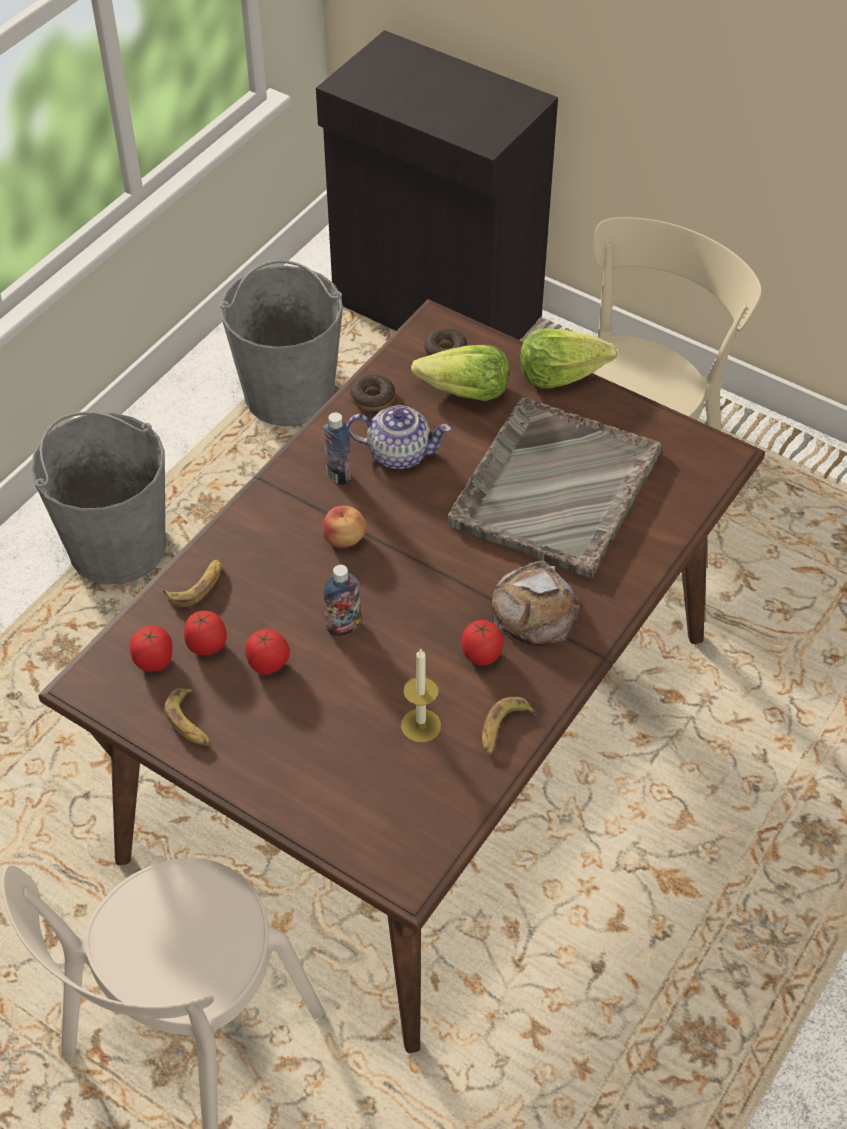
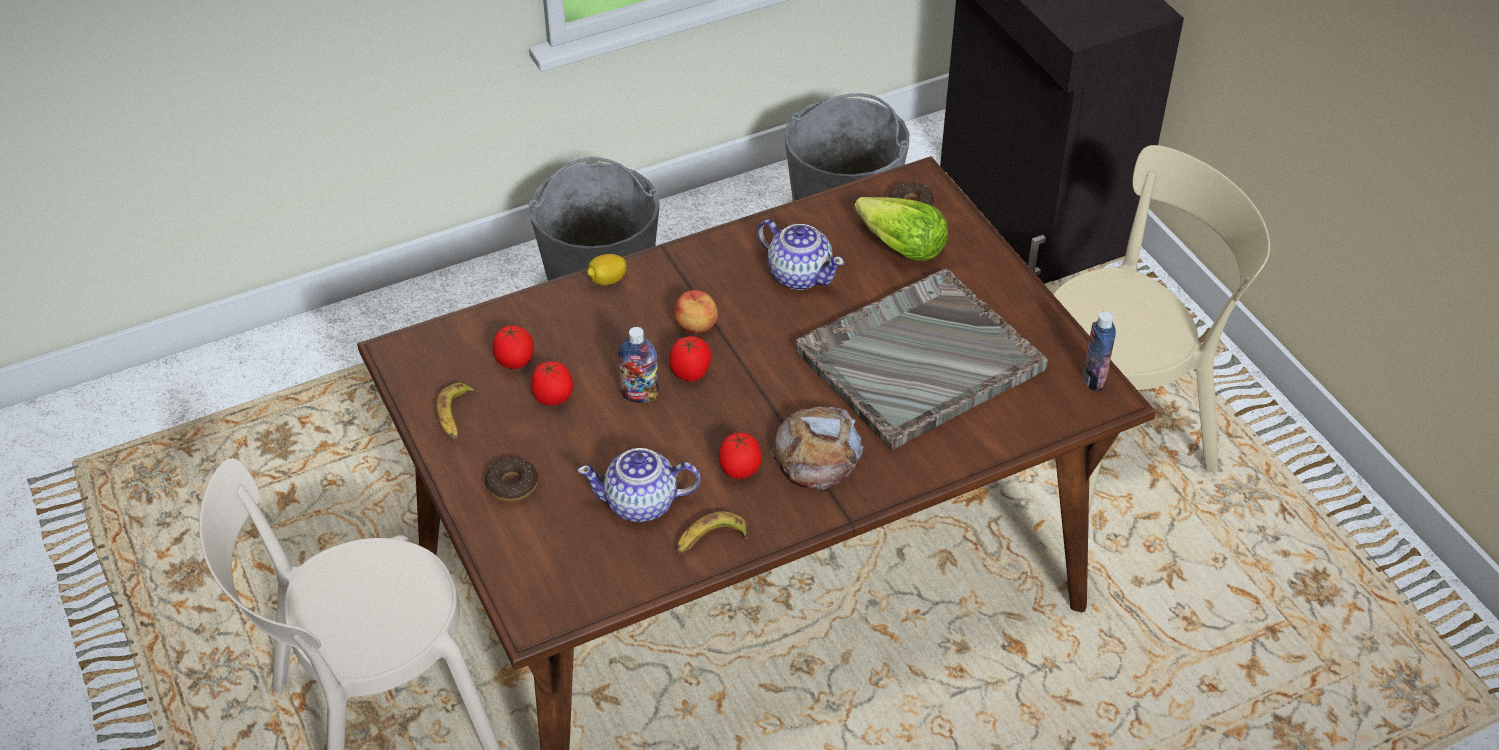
camera: 30 degrees right, 5 degrees down
(154, 661) = (464, 356): tomato -> tomato (691, 373)
(197, 586) = (544, 312): banana -> none
(233, 531) = (607, 280): none -> lemon
(339, 475) = (732, 271): bottle -> bottle (1093, 380)
(372, 398) = (813, 220): donut -> donut (512, 485)
(421, 725) = (642, 504): candle -> teapot
(561, 374) = (1004, 265): lettuce -> none

